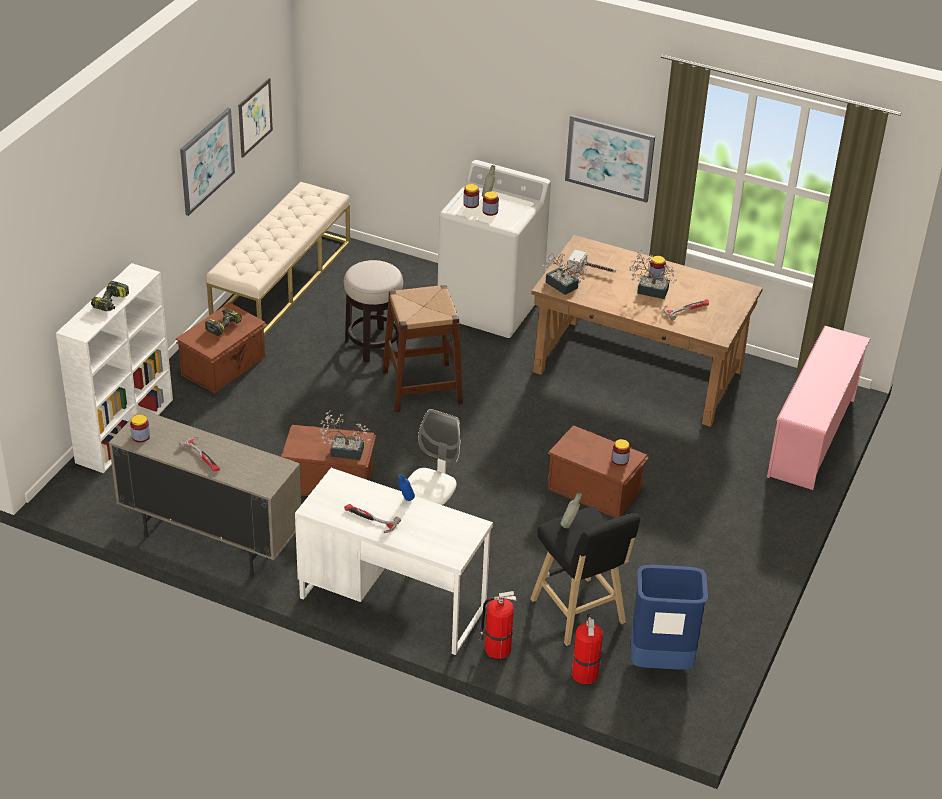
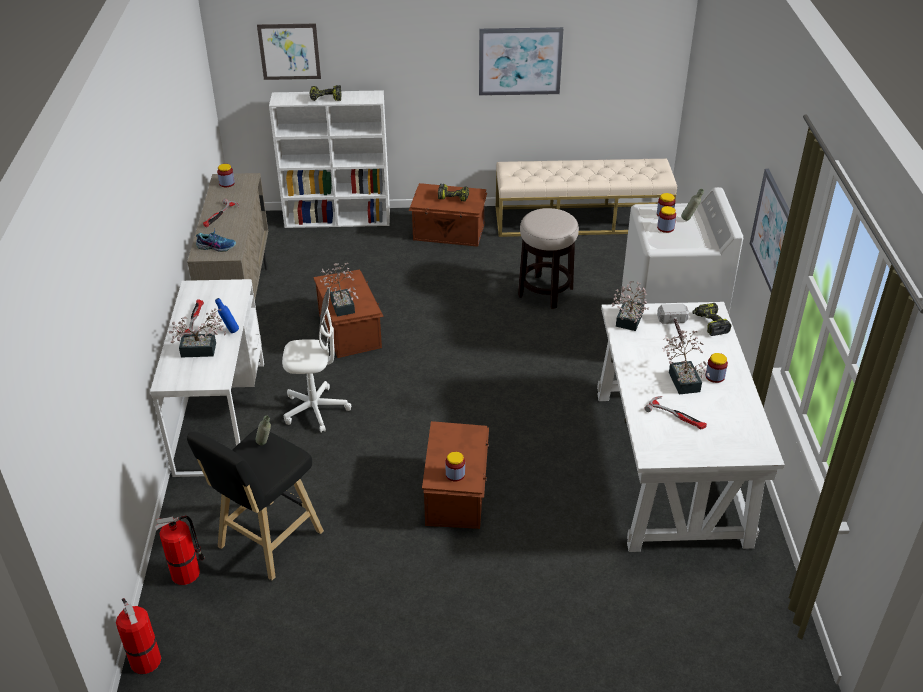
camera: 65 degrees right, 0 degrees up
(255, 117) = (607, 59): picture -> picture (289, 51)
(261, 472) = (216, 246): none -> shoe
(422, 387) = (513, 337): brown stool -> none
(423, 524) = (203, 350): none -> potted plant
(496, 649) = (192, 500): fire extinguisher -> fire extinguisher (144, 659)
(595, 252) = (710, 323): none -> power drill
(638, 370) = (670, 465): brown desk -> white desk
(660, 662) = (227, 628): blue trash can -> none
(813, 438) = (688, 652): pink shoe rack -> none

